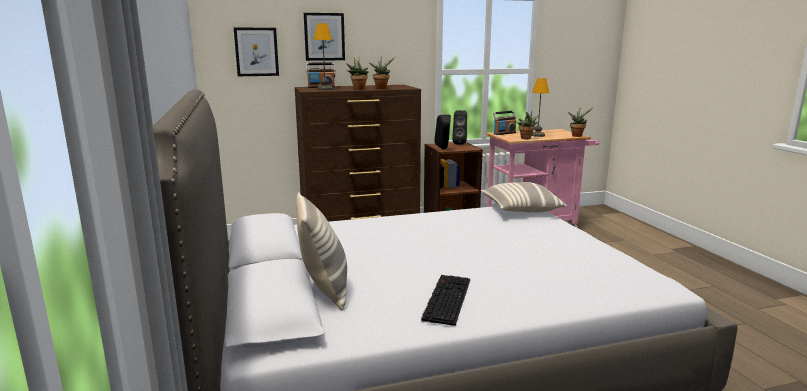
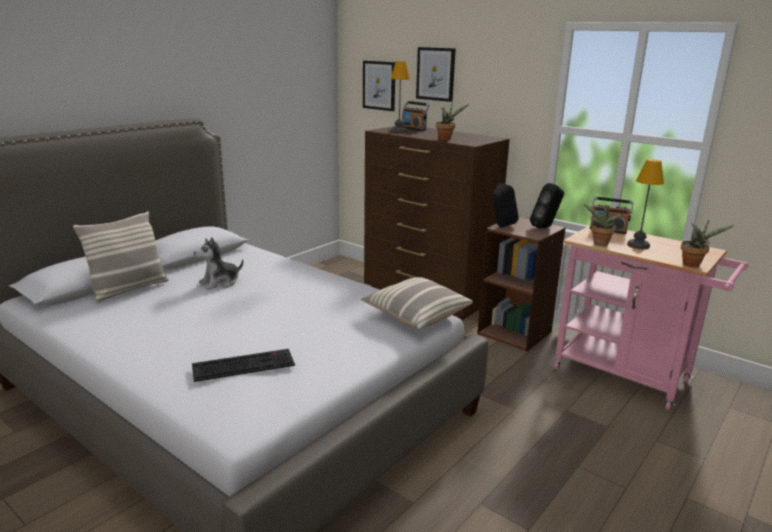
camera: 55 degrees right, 5 degrees up
(358, 89) = (421, 136): potted plant -> none
(368, 250) = (220, 283): none -> plush toy
(446, 298) = (134, 330): keyboard -> keyboard (244, 364)

